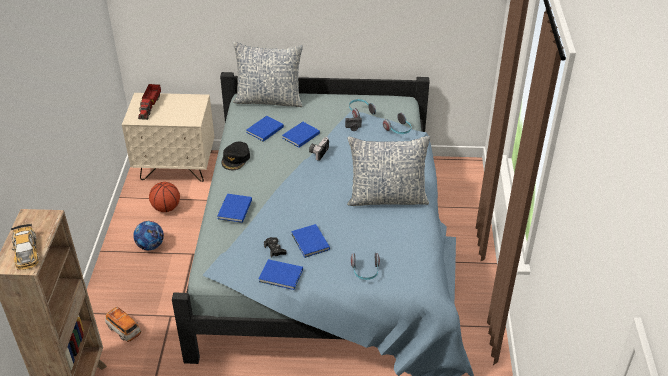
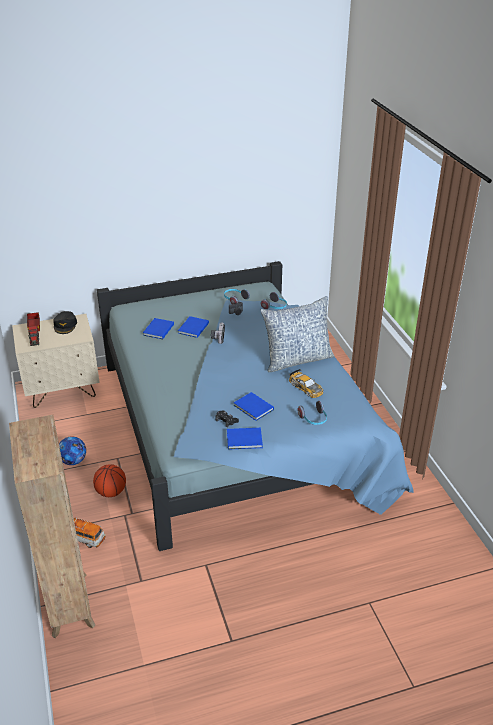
camera: 20 degrees left, 5 degrees down
(26, 251) = (39, 456): toy car -> toy car (306, 387)
(166, 208) = (71, 426): basketball -> basketball (111, 492)
(234, 210) = (170, 398): blue book -> none
(236, 159) = (146, 358): black cap -> black cap (65, 325)
(269, 100) = (148, 306): pillow -> none

